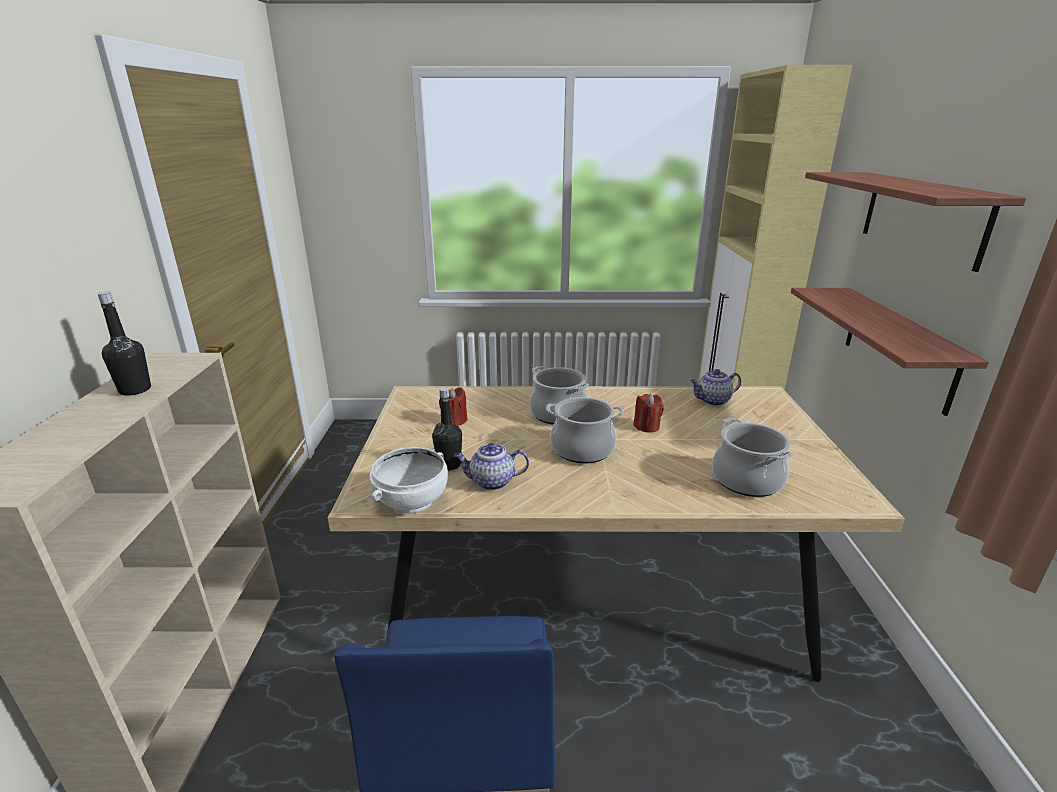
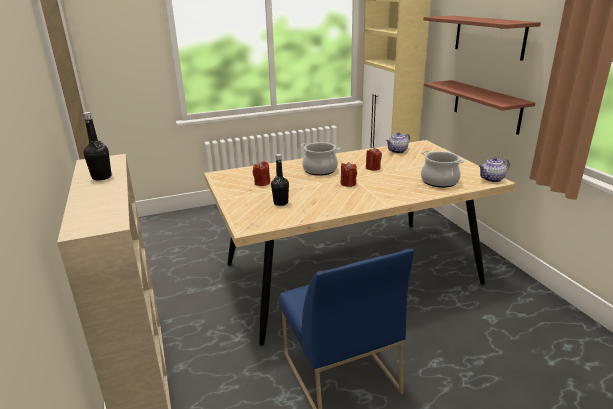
camera: 20 degrees left, 0 degrees up
(411, 500) = (276, 222): white bowl -> none
(491, 482) = (312, 206): teapot -> teapot (491, 179)
(582, 449) = (348, 183): cooking pot -> red candle

